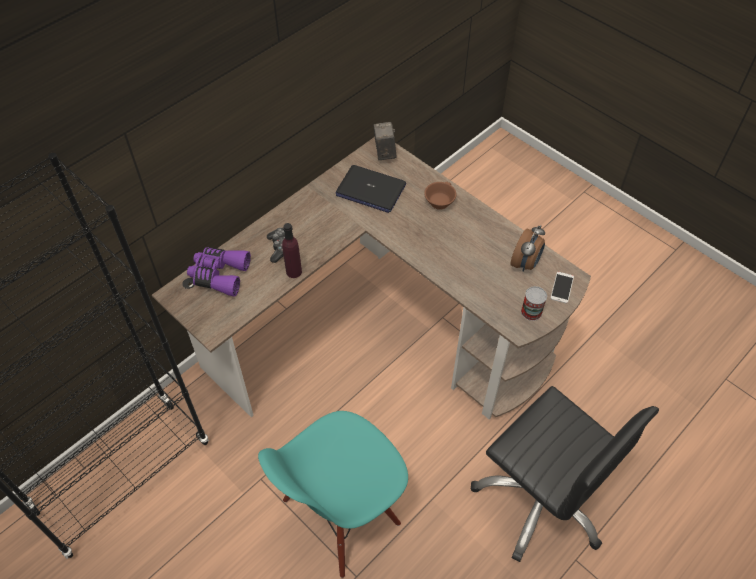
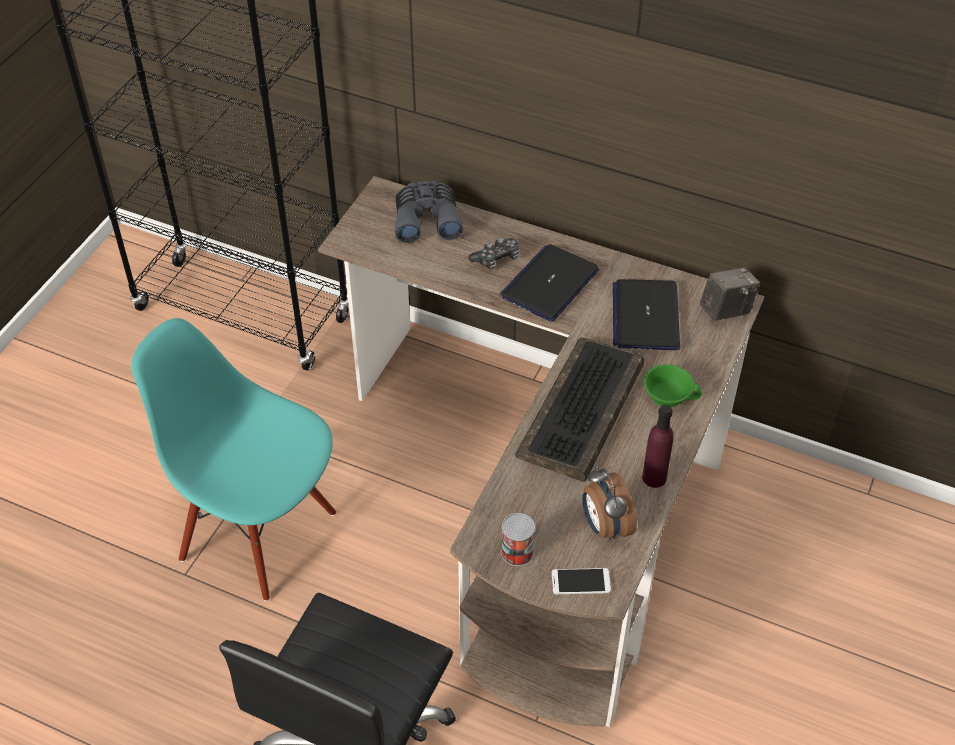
camera: 70 degrees right, 5 degrees down
(219, 275) = (427, 219): purple binoculars -> grey binoculars
(294, 271) = (465, 283): purple bottle -> purple bottle (654, 477)
(318, 227) = (550, 284): none -> laptop
(434, 245) = (582, 411): none -> keyboard
(438, 201) = (668, 395): brown cup -> green cup
(525, 263) = (604, 526): alarm clock -> alarm clock turned 60 degrees clockwise

